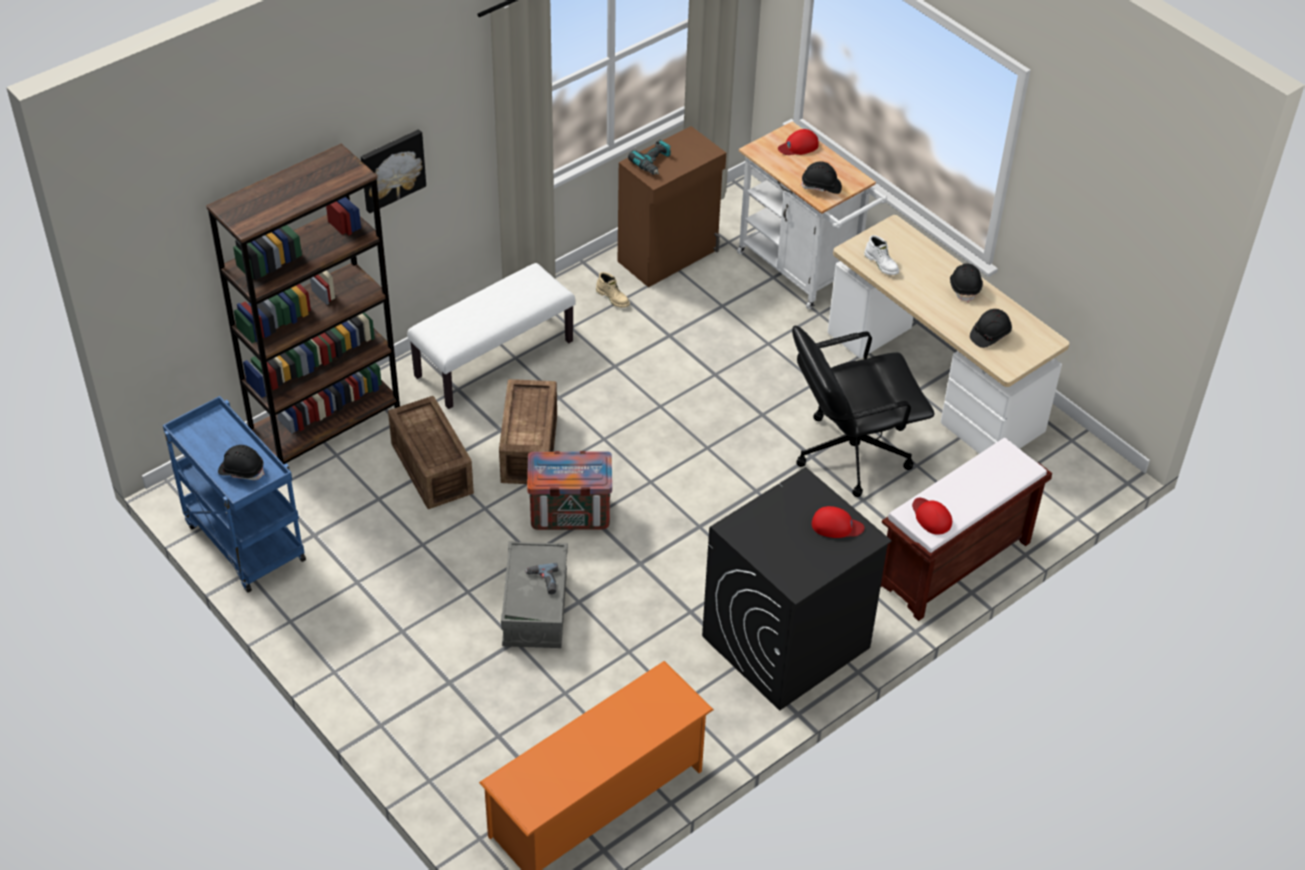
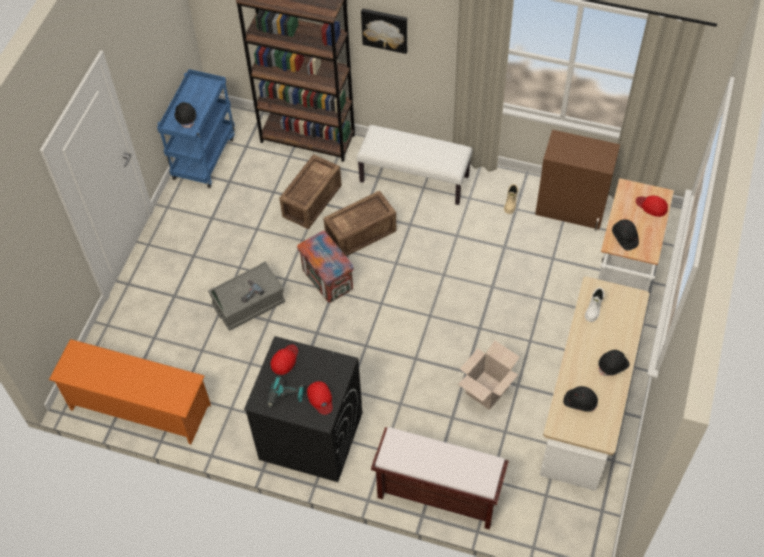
camera: 60 degrees right, 10 degrees up
(653, 163) = (567, 145): power drill -> power drill (286, 396)
(850, 452) = (486, 390): black office chair -> cardboard box
(931, 517) = (400, 451): red cap -> red cap (285, 360)

